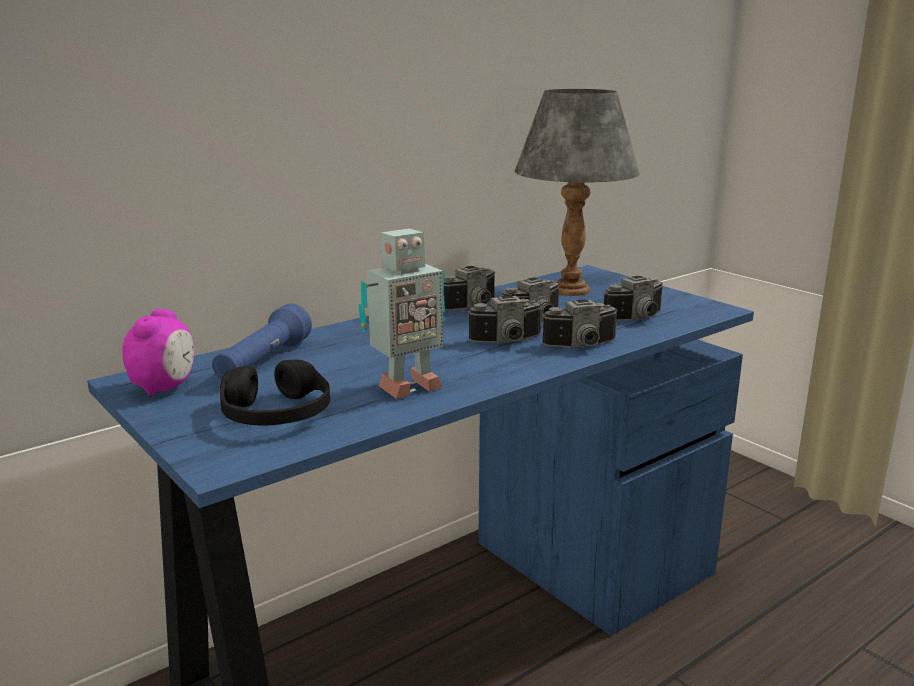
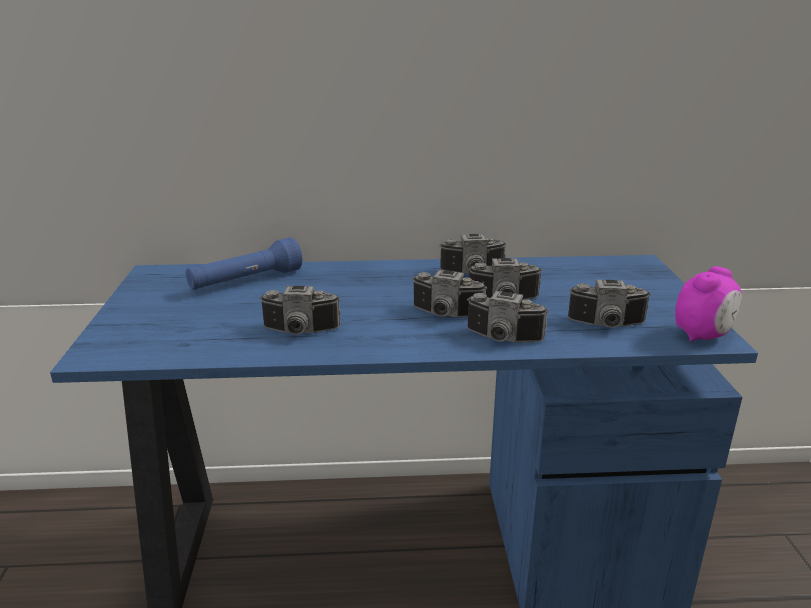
camera: 35 degrees right, 5 degrees up
(165, 388) = (161, 284): alarm clock -> alarm clock (702, 336)
(276, 414) = (185, 326): black headphones -> none
(406, 387) = (300, 332): toy robot -> camera
(570, 289) = (590, 277): grey table lamp -> none

